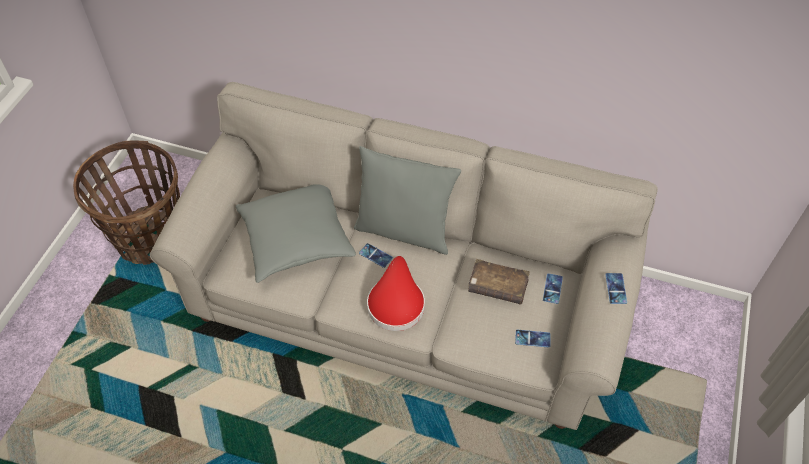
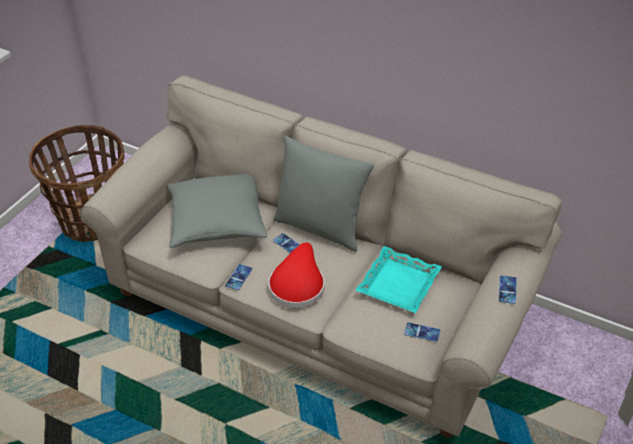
camera: 10 degrees right, 10 degrees down
(497, 287) = (398, 284): brown book -> turquoise tray
(552, 288) = (451, 292): phone -> phone (238, 277)

